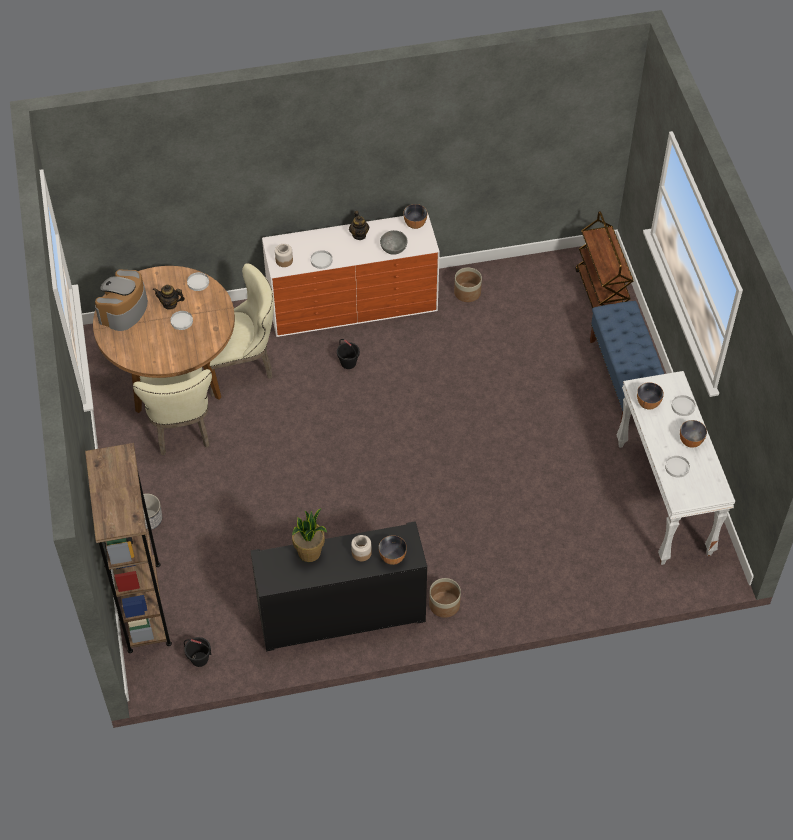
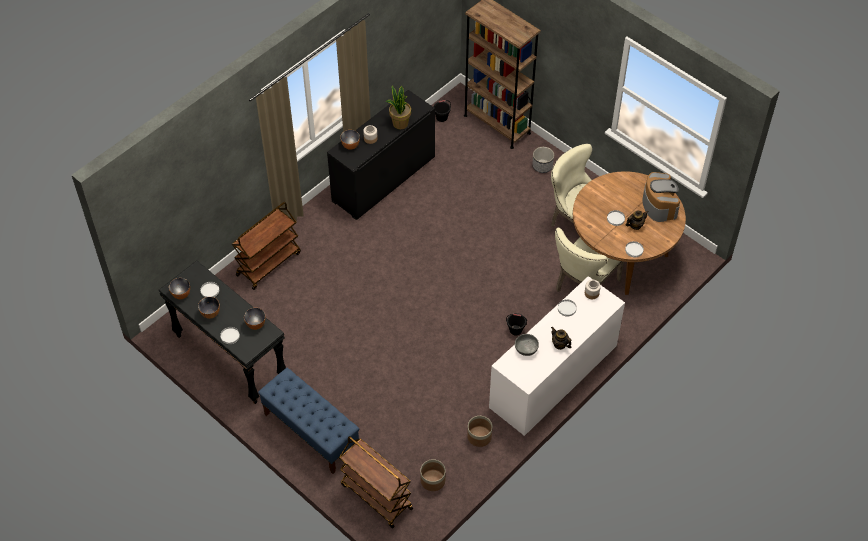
camera: 145 degrees right, 0 degrees up
(415, 224) = (528, 378): bowl -> bowl (181, 294)
(444, 604) = (327, 216): planter -> planter (432, 480)
(554, 584) = (268, 263): none -> brown cart
(664, 499) = (229, 357): white console table -> black console table

